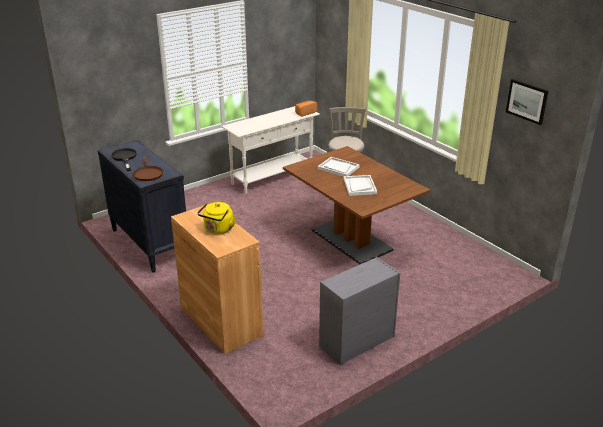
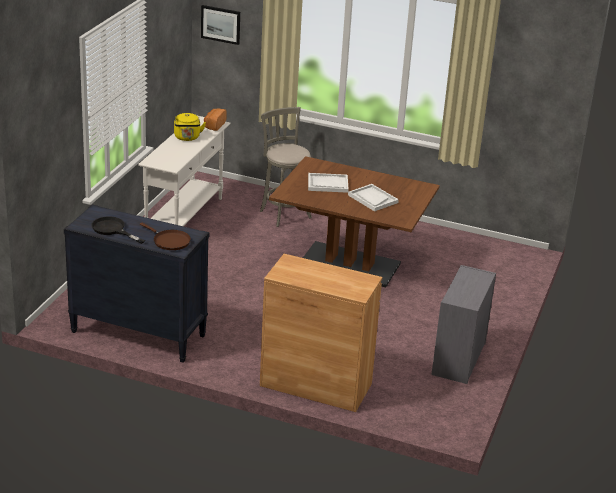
camera: 35 degrees left, 0 degrees up
(218, 230) = (330, 277): yellow kettle -> yellow kettle (187, 138)
(527, 101) = (522, 73): picture -> picture (221, 24)

